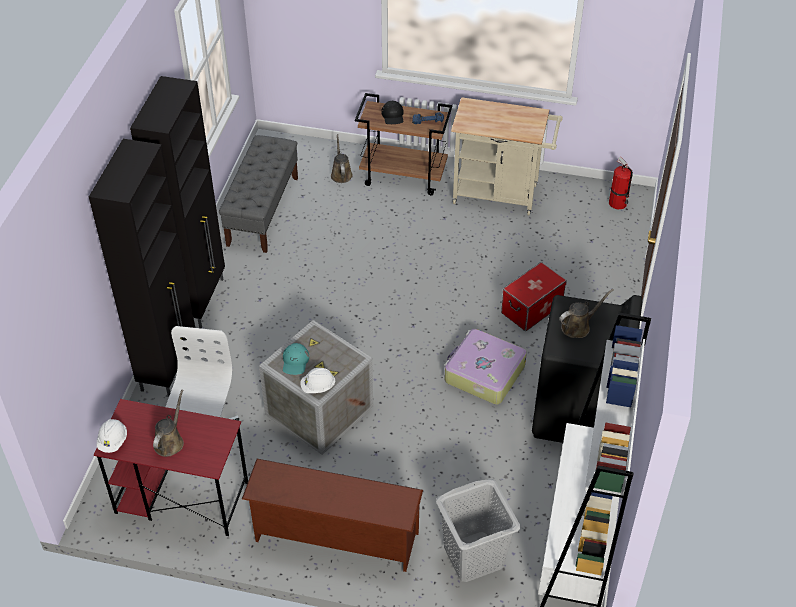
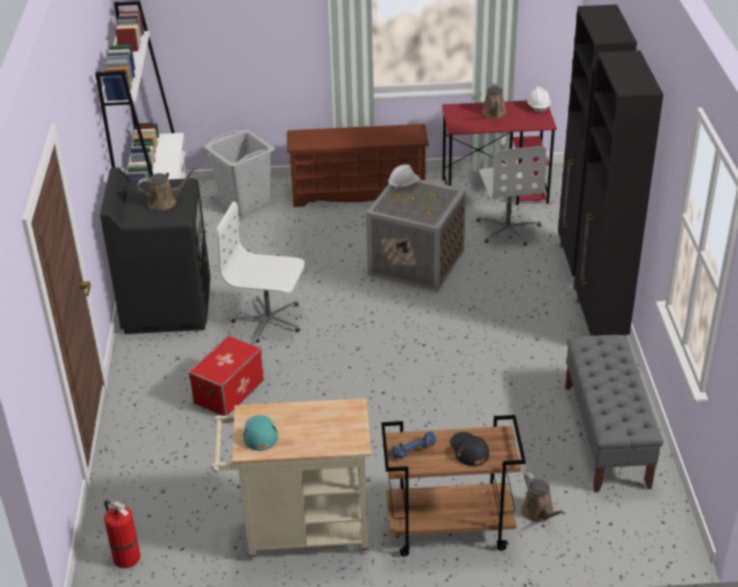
camera: 165 degrees right, 10 degrees down
(295, 361) = (435, 197): turquoise cap -> turquoise cap (260, 434)
(483, 373) = (268, 320): suitcase -> white office chair
(578, 326) = (165, 202): brown watering can -> brown watering can turned 150 degrees counterclockwise

